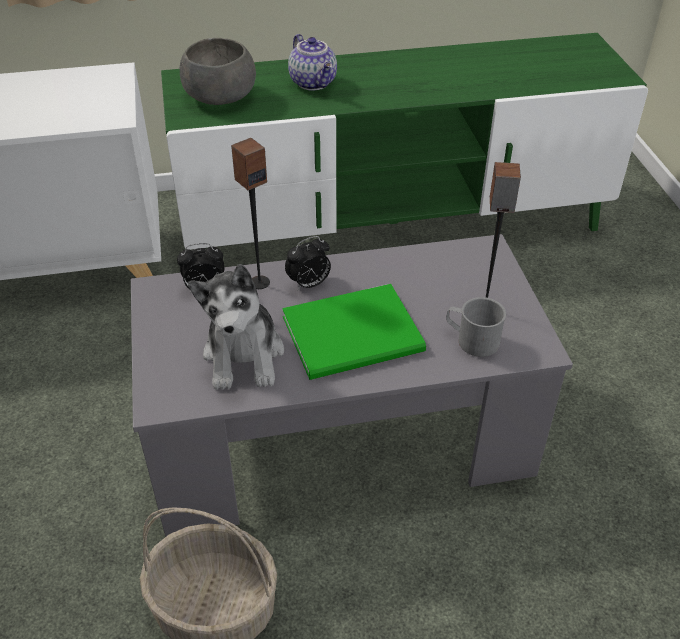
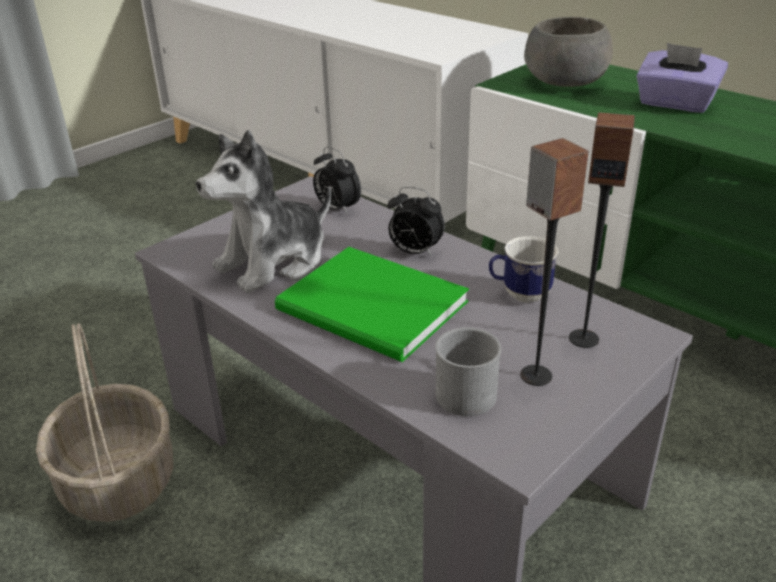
camera: 55 degrees right, 10 degrees down
(259, 282) = (382, 228): speaker -> speaker (584, 338)
(314, 83) = (675, 104): teapot -> purple tissue box
(405, 269) = (519, 295): none -> mug

